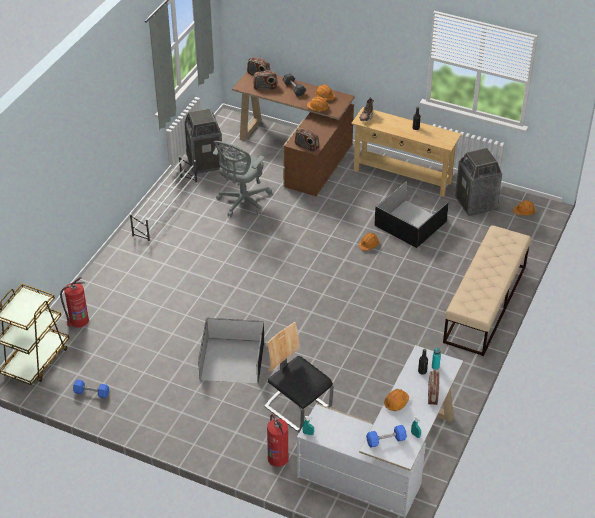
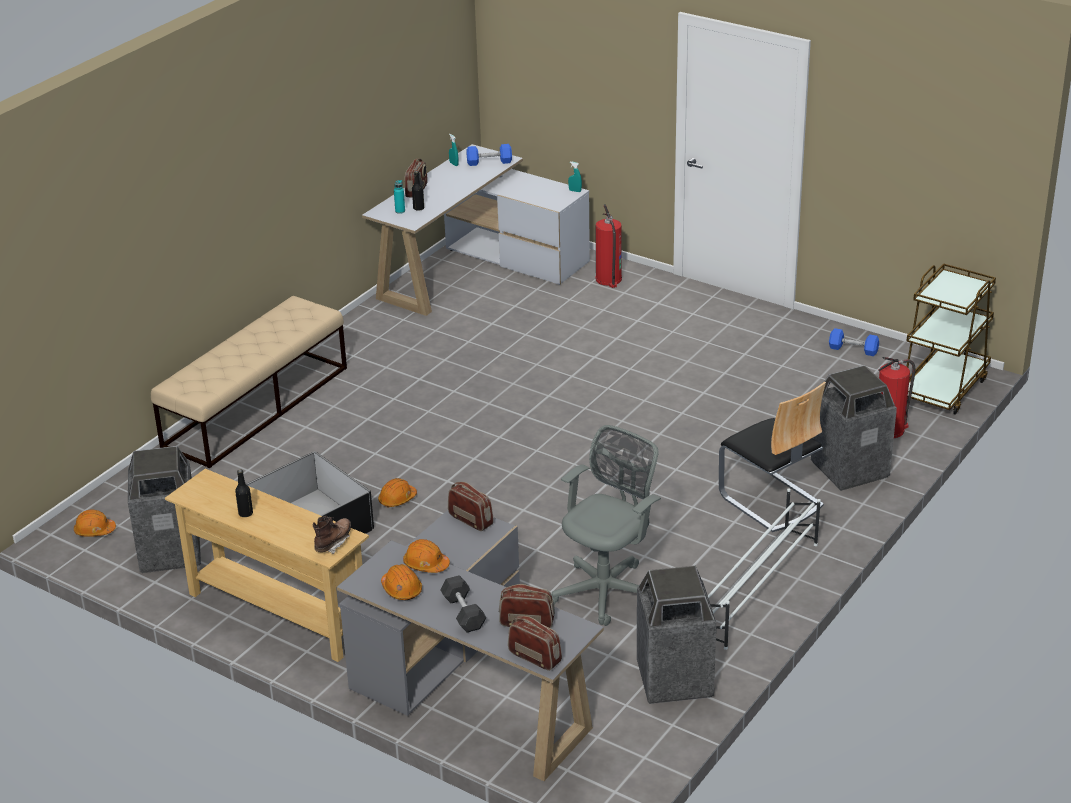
camera: 170 degrees left, 10 degrees down
(108, 288) = (849, 469): none -> trash can
(231, 360) = (655, 370): black storage box -> none
(298, 152) = (469, 686): brown desk -> grey desk
(298, 407) = (572, 319): chair -> chair (770, 501)
(396, 402) = (464, 187): orange hard hat -> none

